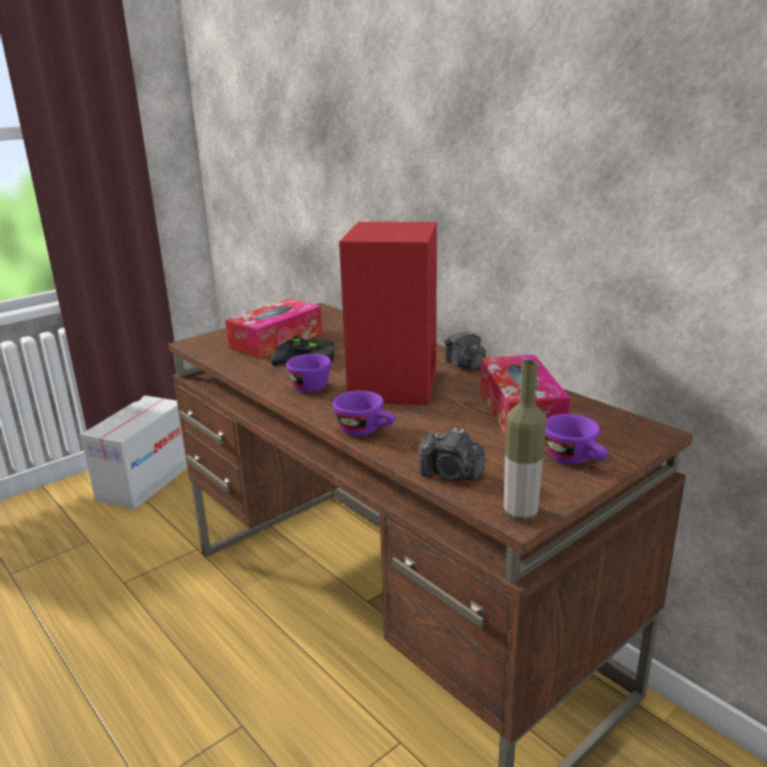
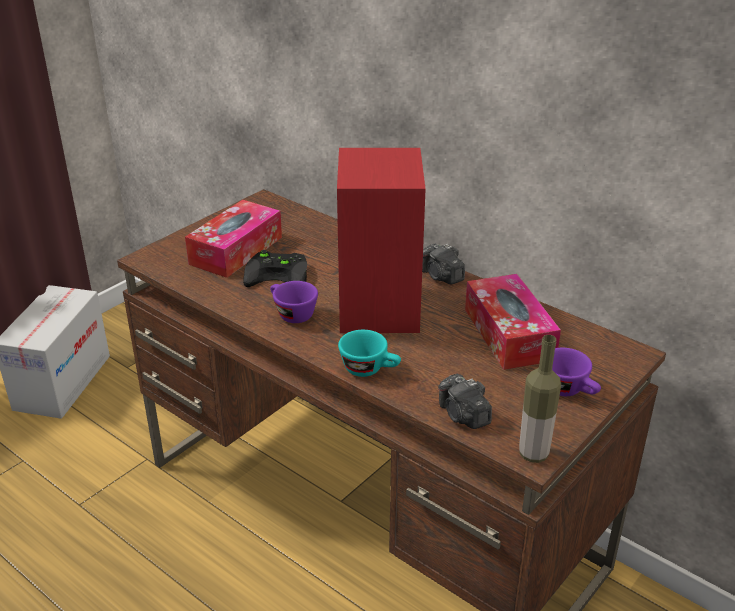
camera: 10 degrees left, 10 degrees up
(366, 431) = (370, 369): purple cup -> turquoise cup
(451, 474) = (463, 415): camera -> camera turned 45 degrees clockwise

